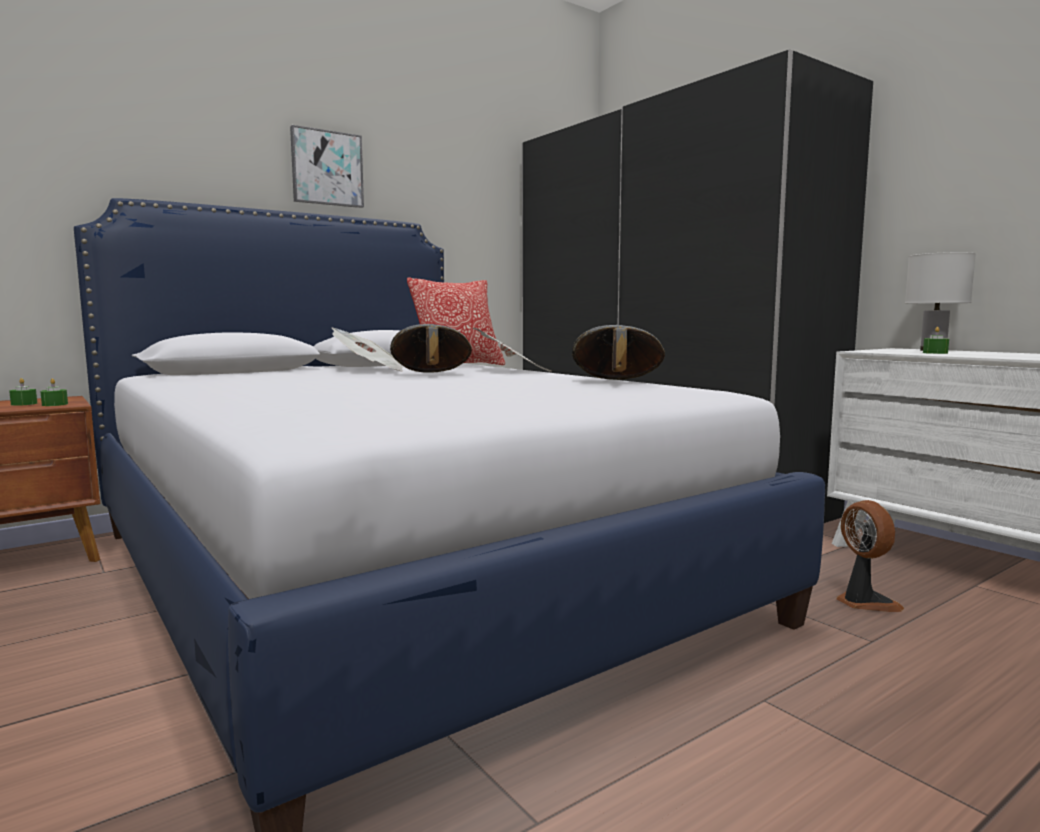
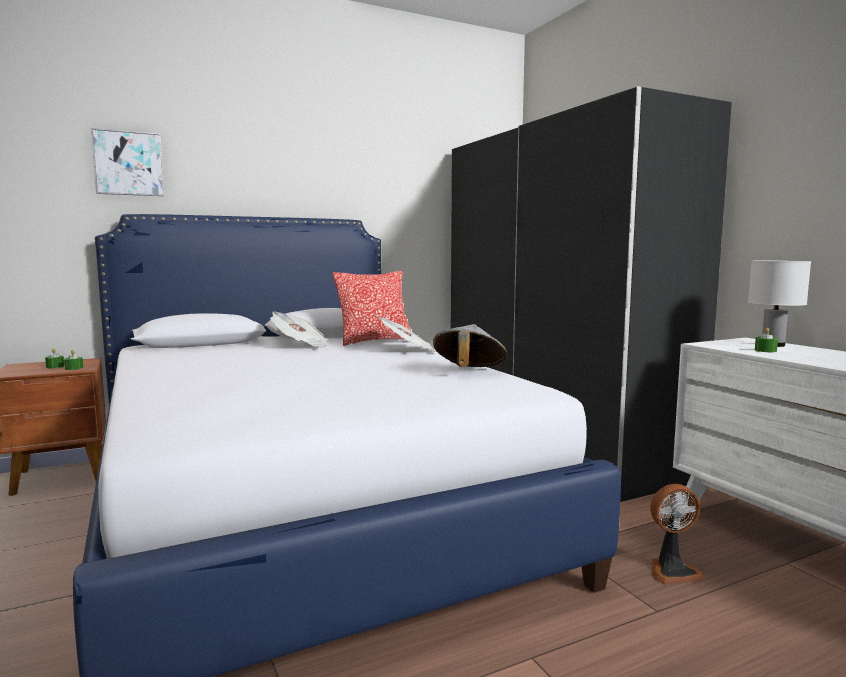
camera: 10 degrees right, 0 degrees up
(326, 168) = (287, 180): picture -> picture (128, 163)
(431, 375) = (338, 354): grey hat -> none
(864, 602) = (672, 571): fan -> fan turned 90 degrees clockwise

